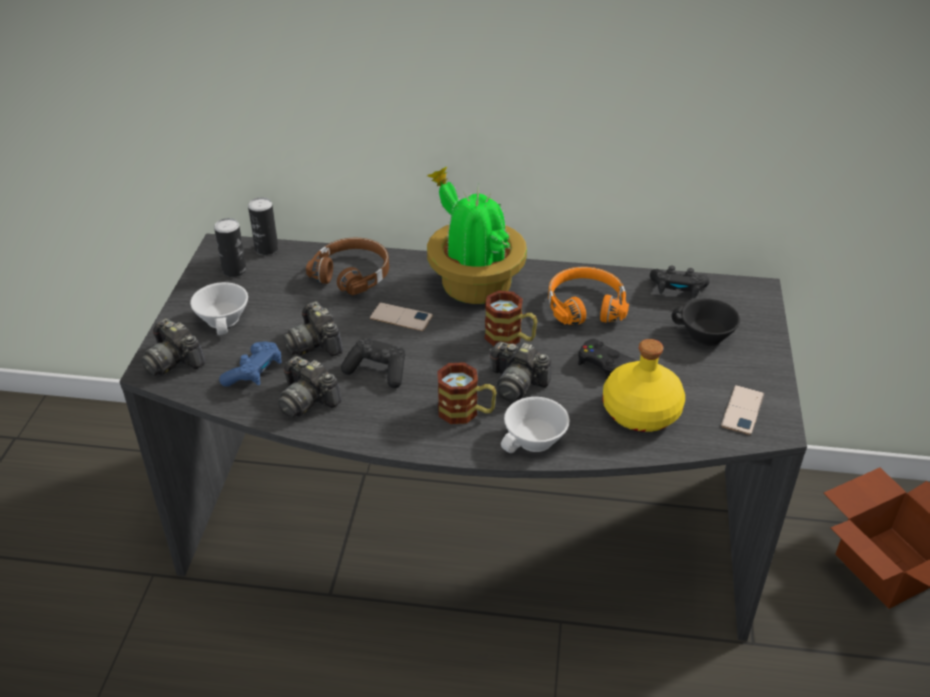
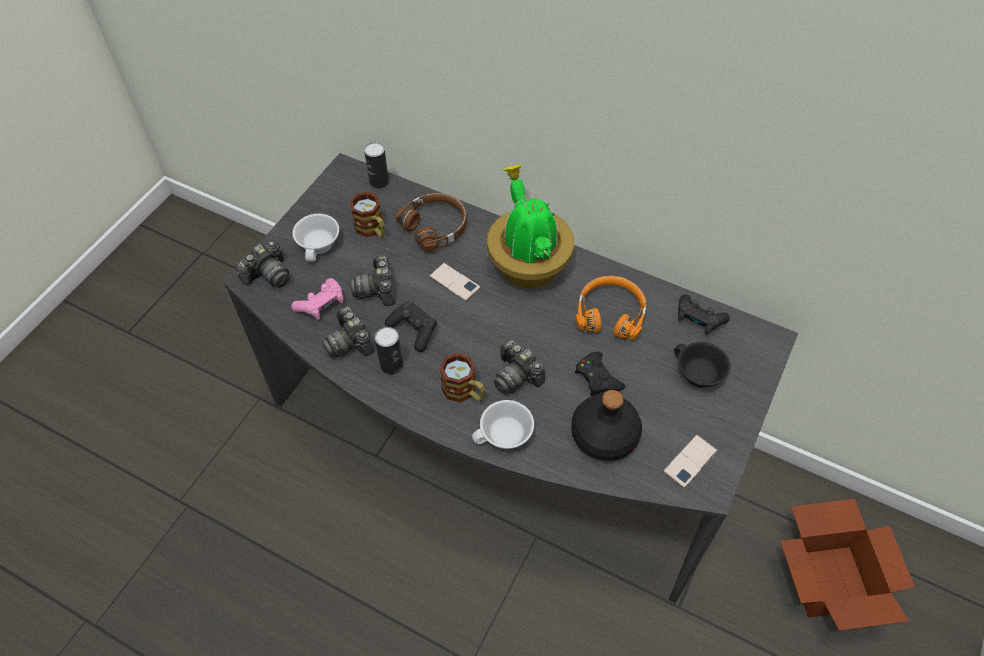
camera: 20 degrees right, 15 degrees up
(174, 360) = (268, 275): camera -> camera turned 105 degrees counterclockwise
(234, 270) = (346, 197): can -> can (391, 365)
(254, 373) = (321, 304): blue game controller -> pink game controller
(510, 338) = (532, 329): mug -> mug (372, 229)
(640, 411) = (603, 435): yellow bottle -> black bottle

